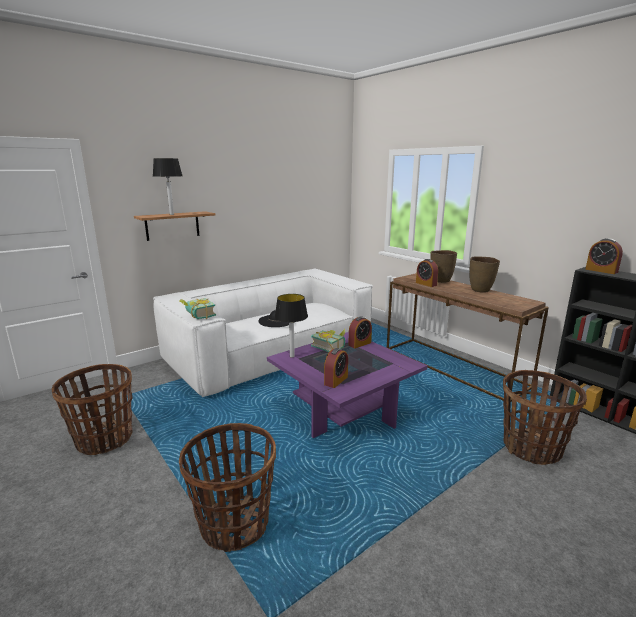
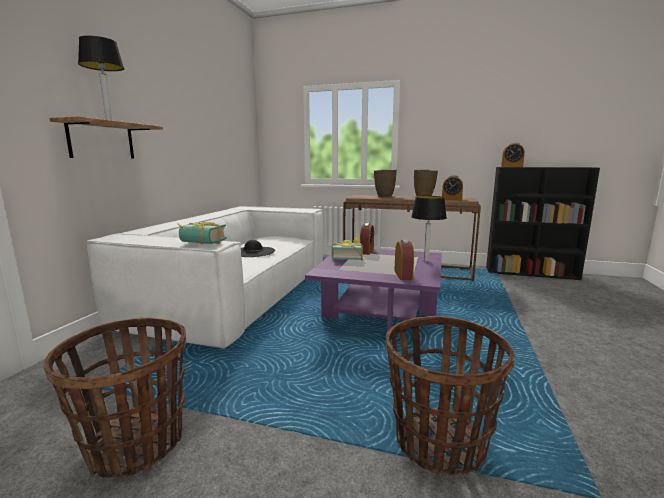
camera: 35 degrees left, 5 degrees down
(292, 356) = (329, 269): table lamp -> table lamp (426, 261)
(426, 284) = (379, 198): alarm clock -> alarm clock (451, 199)
(531, 448) = (526, 300): basket -> none

